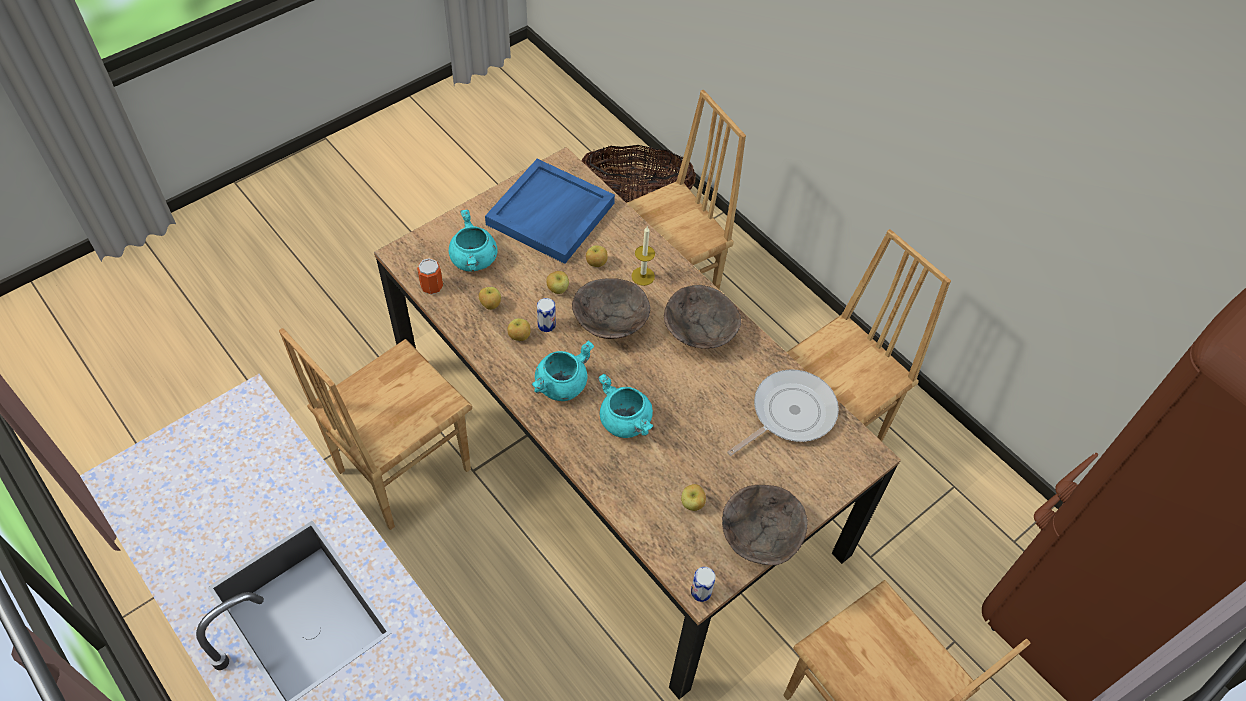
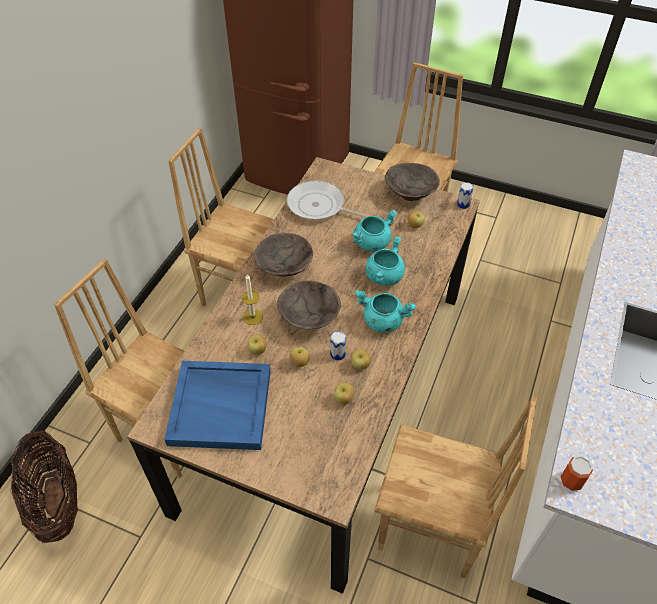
camera: 115 degrees left, 5 degrees down
(432, 286) = (354, 452): can -> can (571, 481)
(474, 260) = (306, 436): turquoise cooking pot -> turquoise cooking pot (371, 243)

